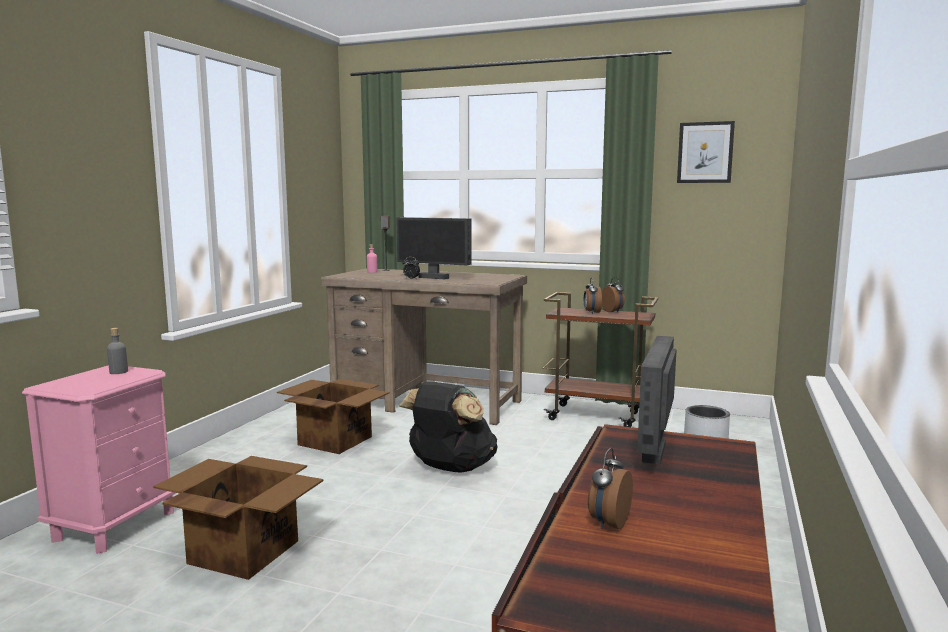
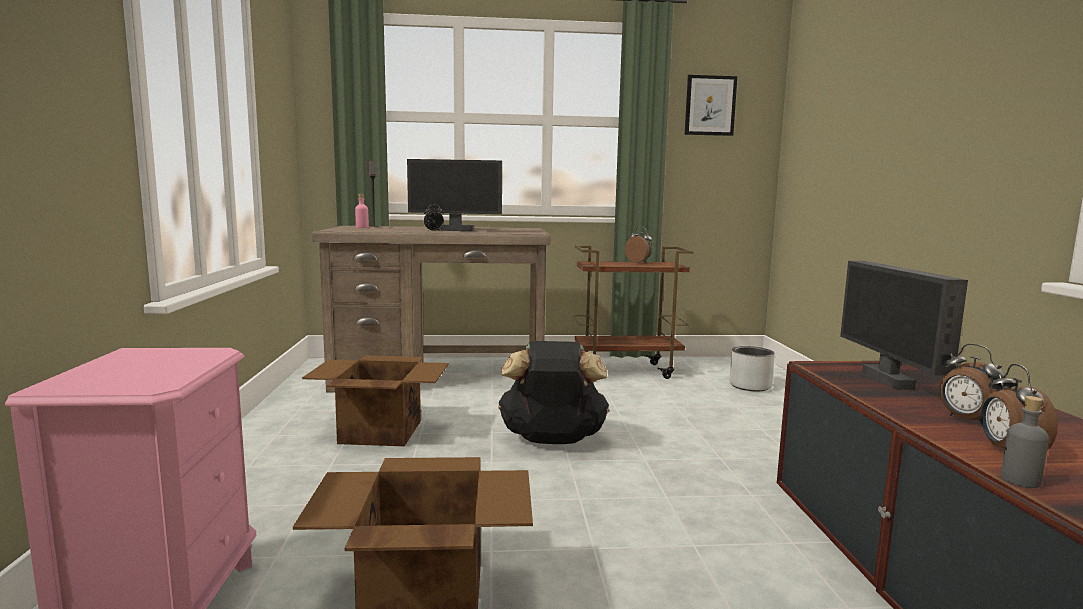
camera: 25 degrees left, 0 degrees up
(118, 372) = (159, 356): grey bottle -> grey bottle (1020, 480)
(591, 312) = (622, 263): alarm clock -> alarm clock (967, 420)

